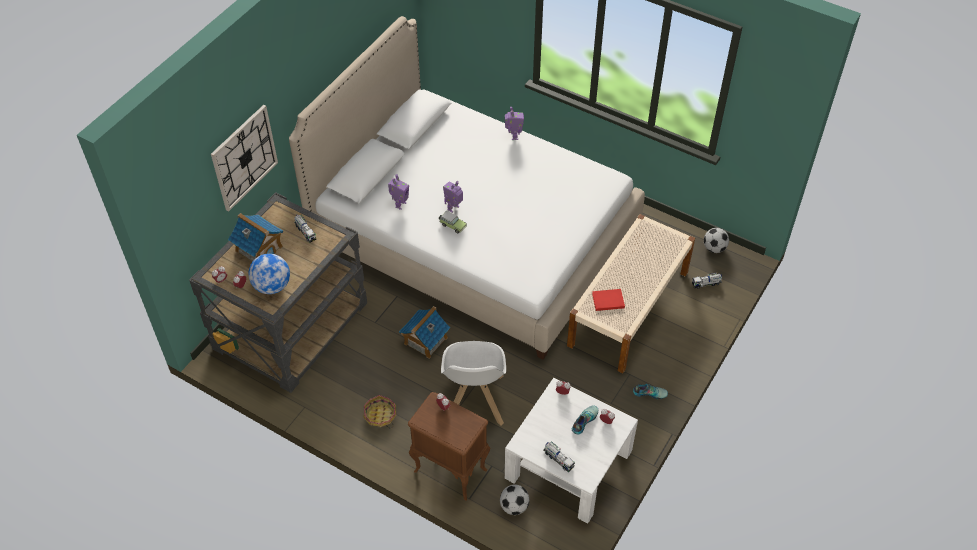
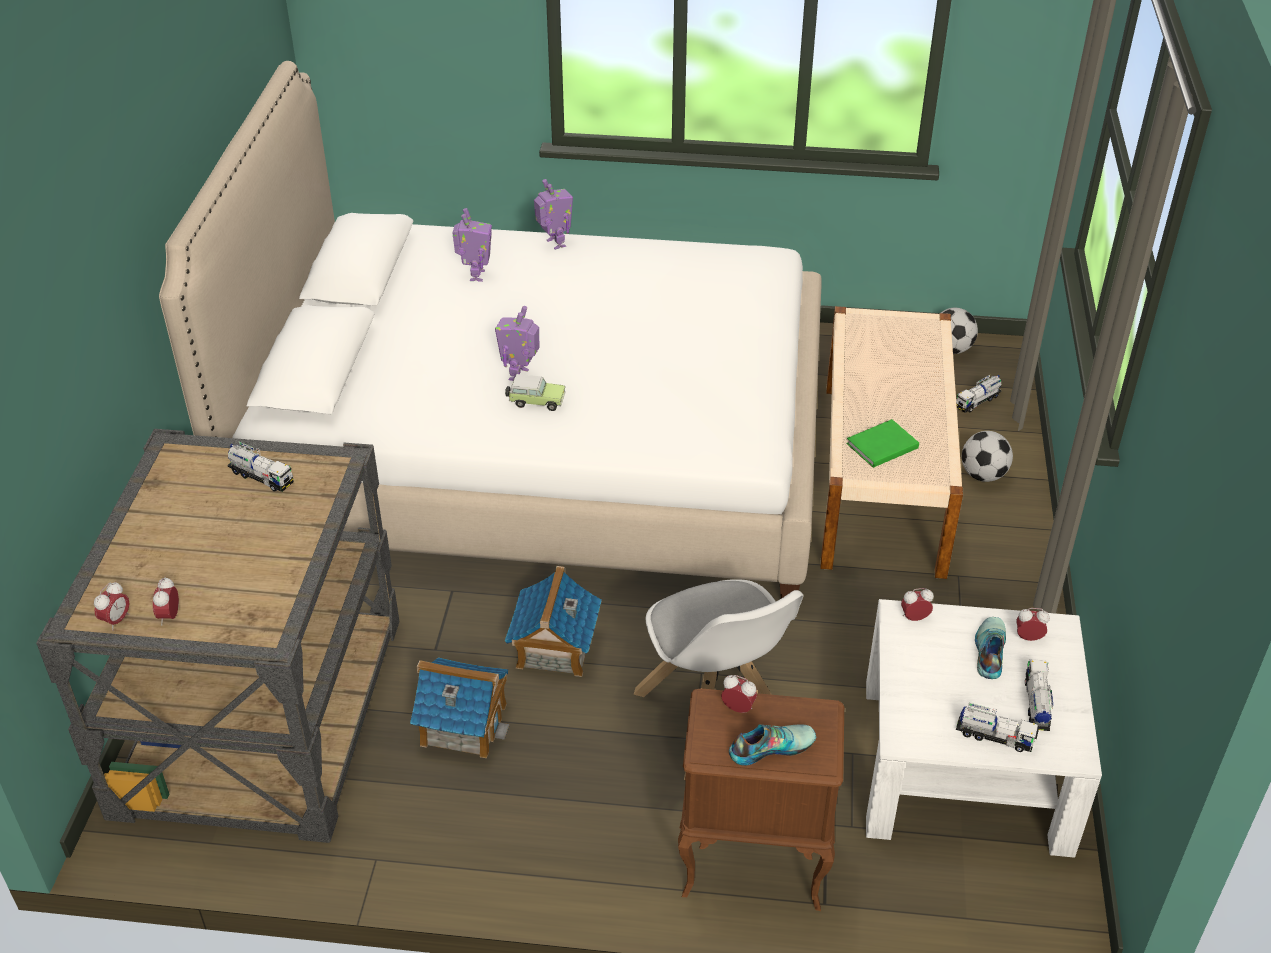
camera: 25 degrees left, 10 degrees down
(244, 157) = (85, 340): wall clock -> none
(259, 248) = (173, 536): toy house -> toy house (463, 724)
(272, 286) = (243, 595): globe -> none
(380, 416) = (548, 816): basket -> none
(400, 204) = (411, 398): toy robot -> toy robot (475, 275)
(514, 507) = (920, 883): football -> football (983, 475)
(587, 452) = (1036, 704): none -> toy truck
(607, 300) = (880, 446): red book -> green book
(650, 392) = (1014, 593): shoe -> shoe (770, 746)

